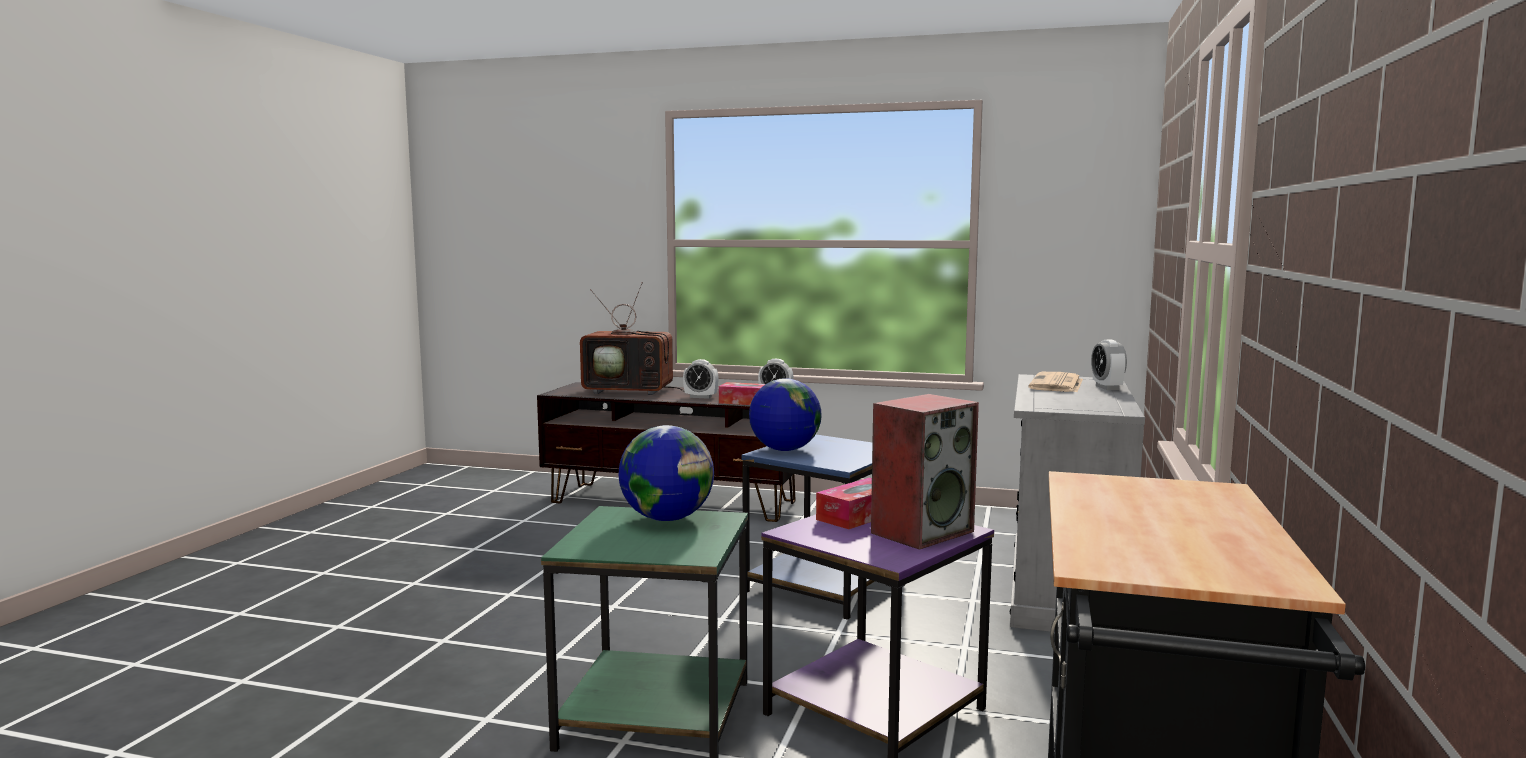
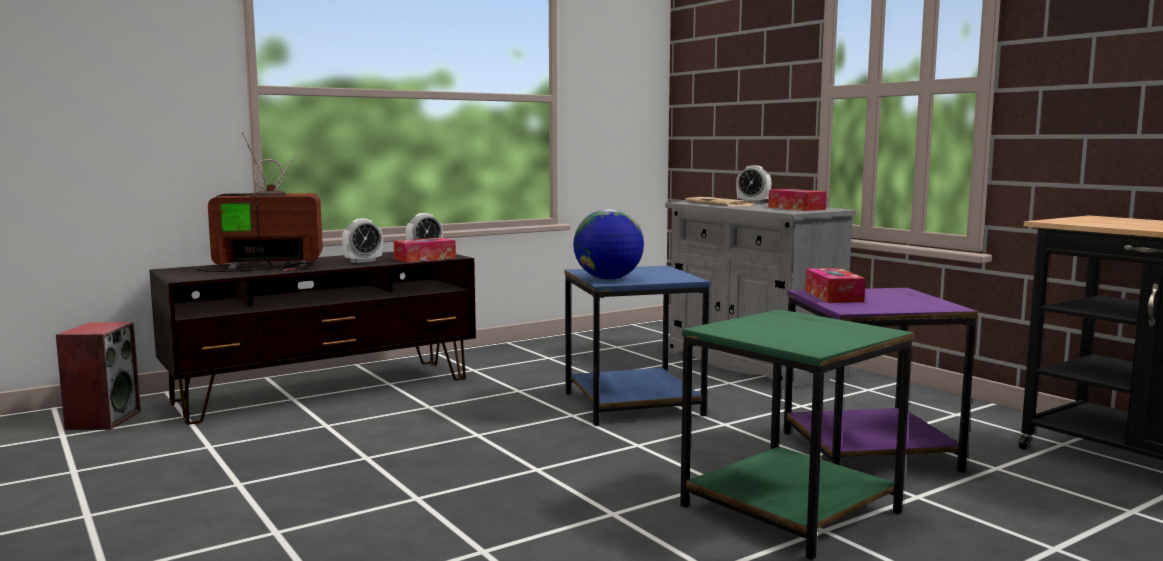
camera: 50 degrees left, 0 degrees up
(631, 391) = (265, 266): television -> television turned 150 degrees counterclockwise
(667, 518) = (762, 322): globe -> none
(922, 531) = (893, 295): speaker -> speaker (103, 419)
(1082, 403) = (796, 208): none -> tissue box

